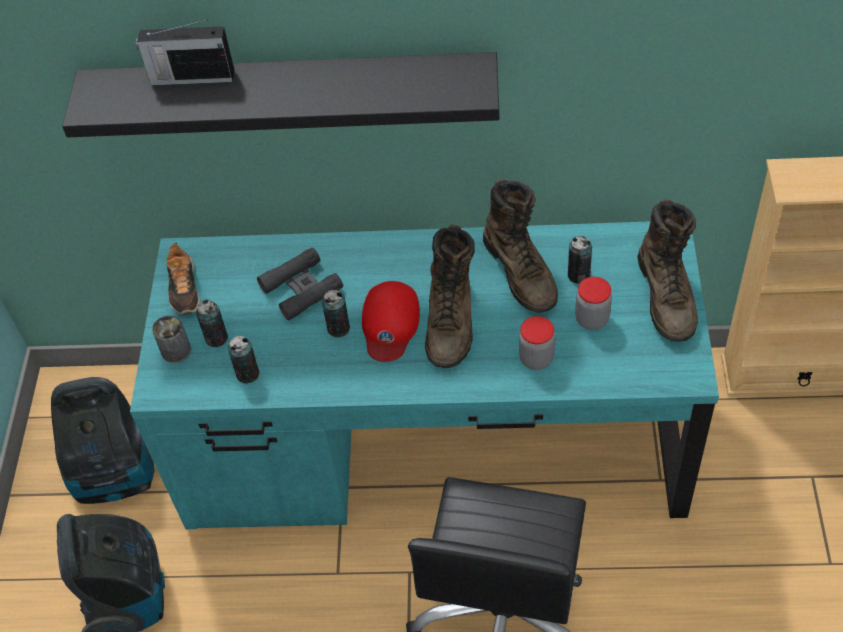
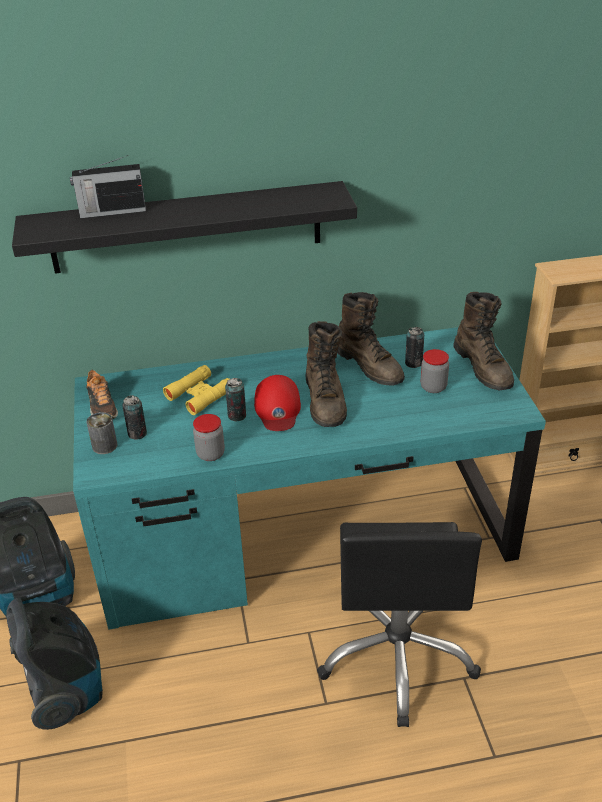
camera: 15 degrees left, 15 degrees down
(248, 374) = (169, 453): can -> none
(301, 288) = (199, 395): black binoculars -> yellow binoculars
(536, 358) = (400, 415): jar -> jar (210, 454)

